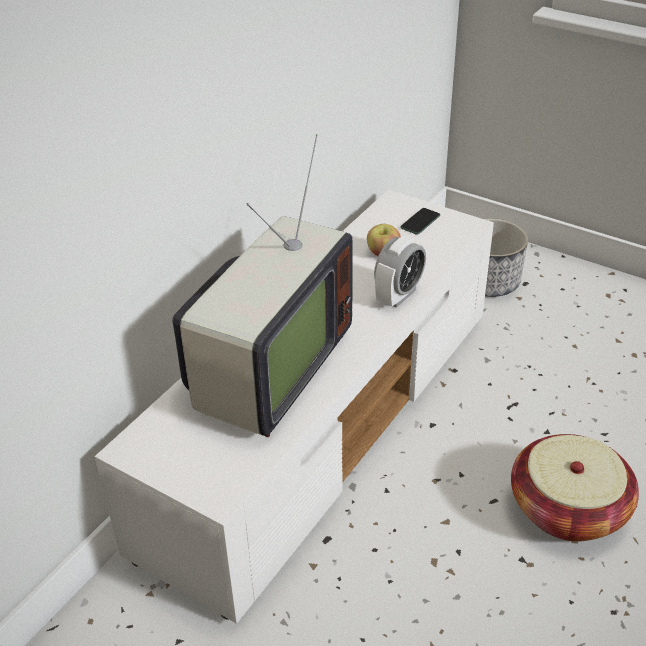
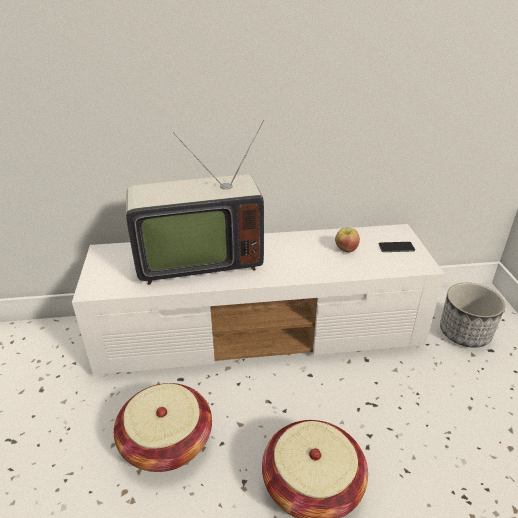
camera: 50 degrees right, 5 degrees down
(398, 295) = (316, 271): alarm clock -> none
(413, 600) = (167, 442): none -> basket

